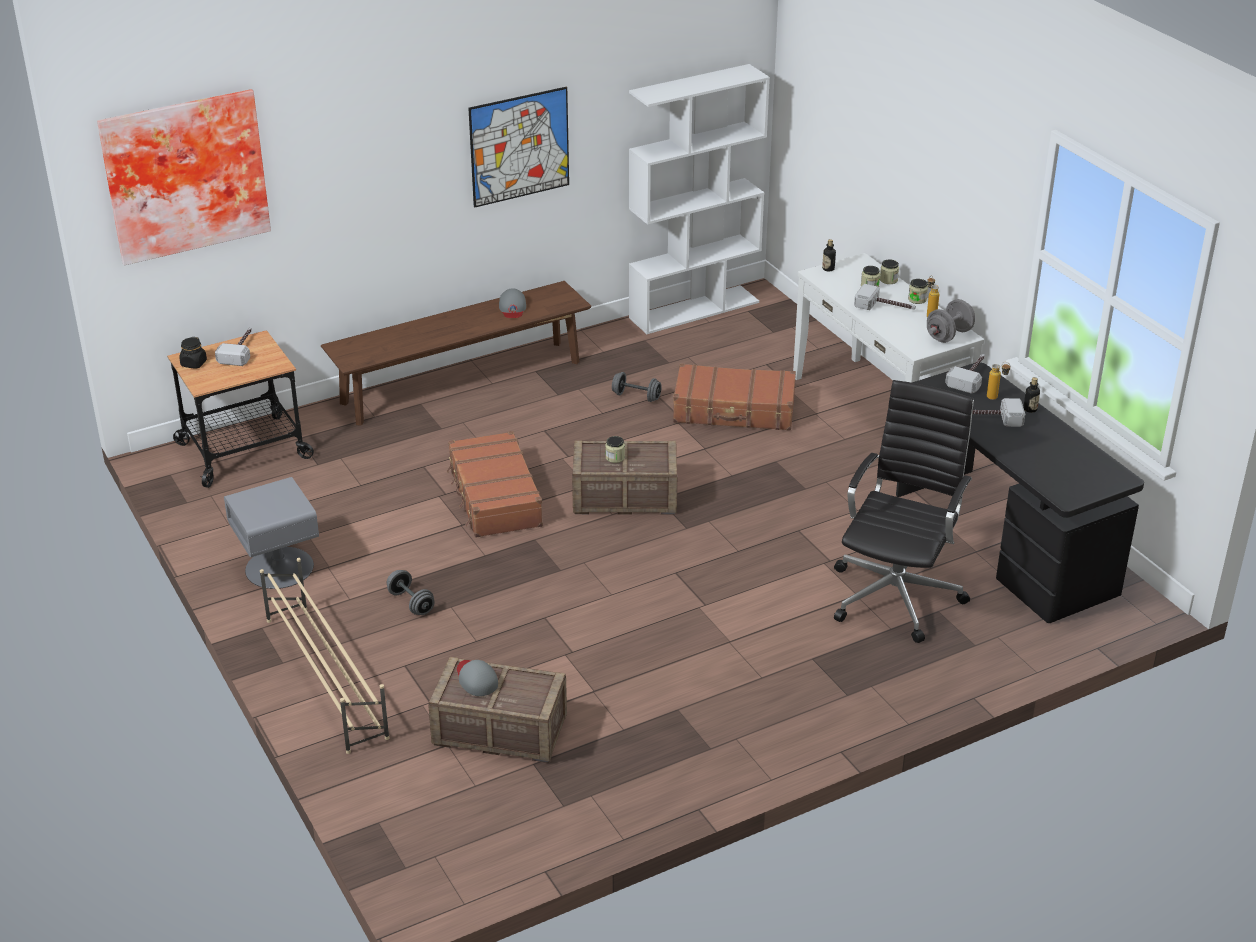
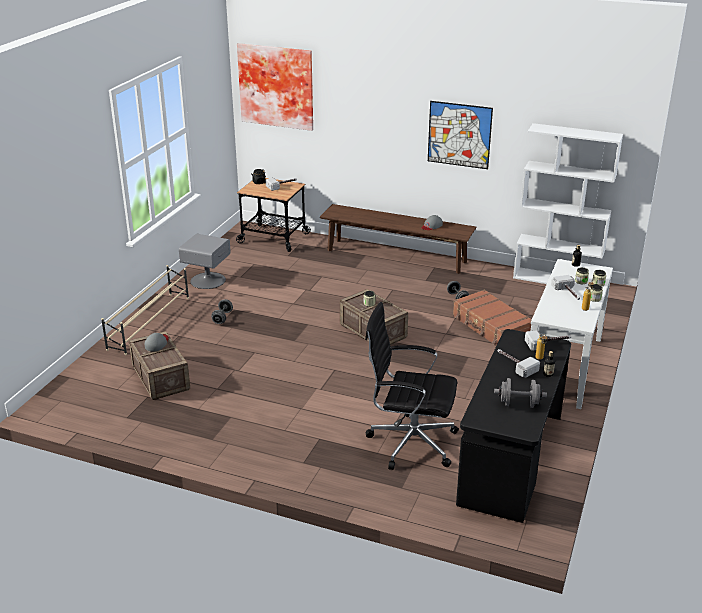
camera: 50 degrees right, 5 degrees down
(494, 497) = (324, 301): brown suitcase -> none
(897, 594) = (409, 442): black office chair -> black office chair turned 150 degrees counterclockwise
(949, 335) = (576, 321): grey dumbbell -> grey dumbbell (519, 404)

